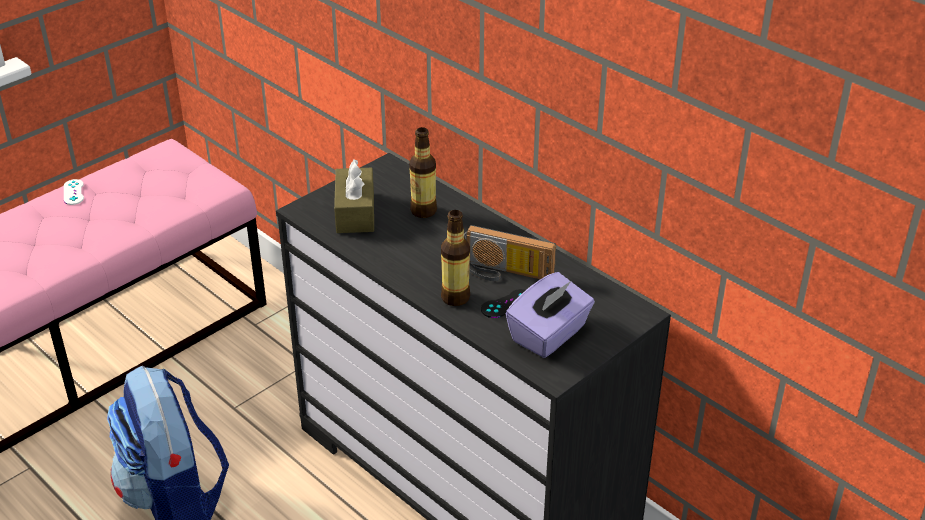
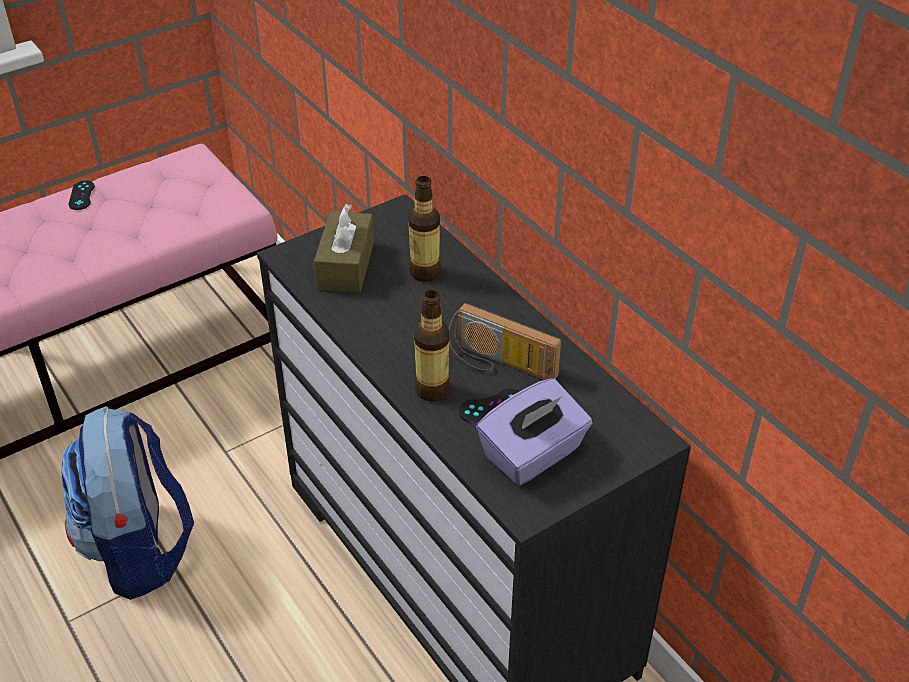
camera: 10 degrees right, 5 degrees up
(73, 192) = (81, 195): white game controller -> black game controller

